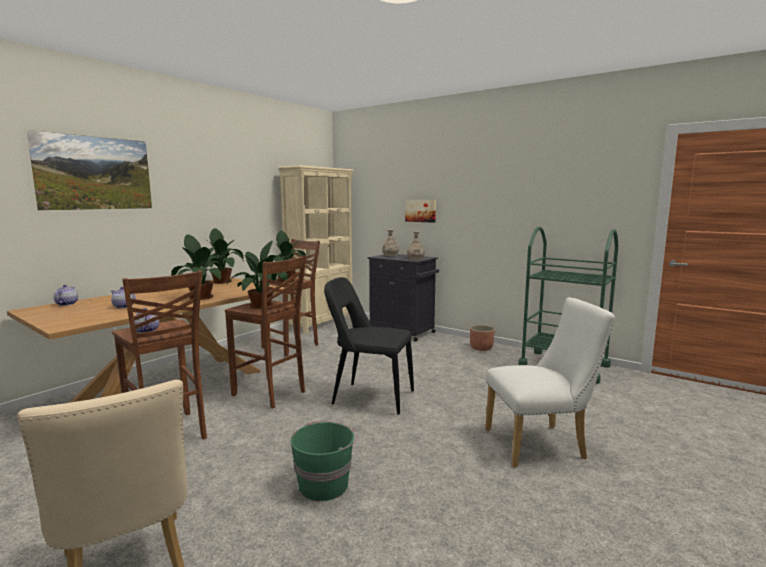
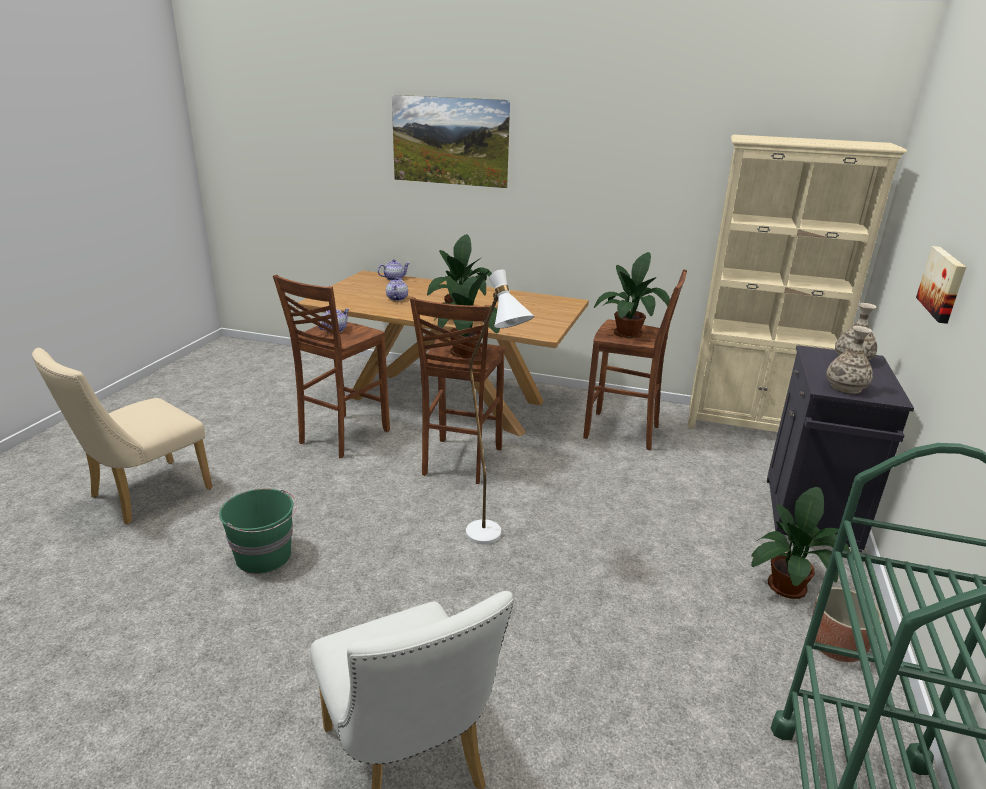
camera: 70 degrees right, 15 degrees up
(222, 281) = (555, 303): potted plant -> potted plant (790, 585)
(369, 397) = (490, 540): black chair -> white floor lamp

